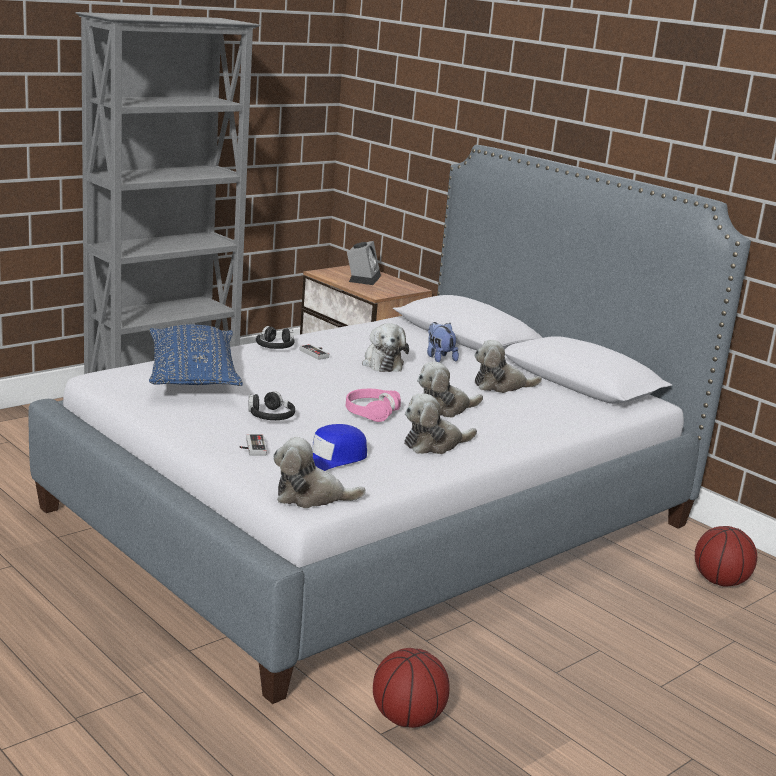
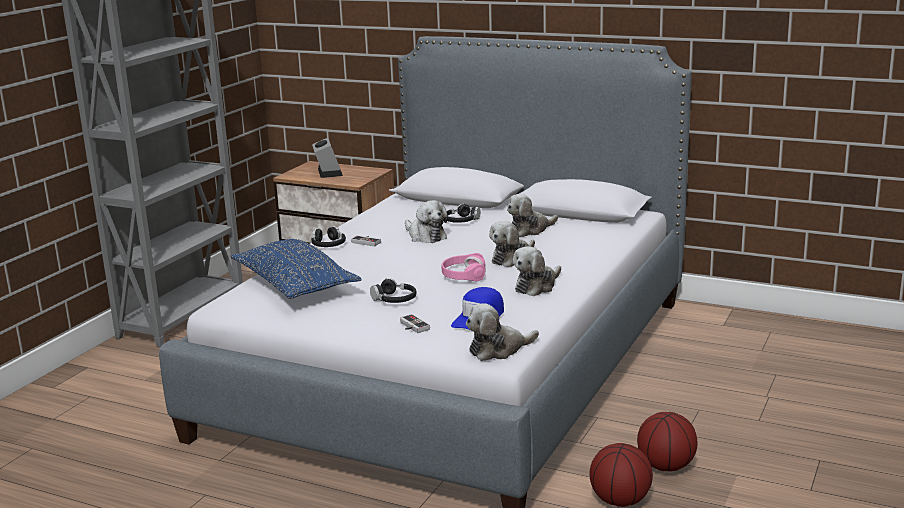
camera: 20 degrees left, 0 degrees up
(439, 358) = (461, 221): plush toy -> black headphones
(720, 582) = (732, 337): basketball -> basketball (666, 466)

